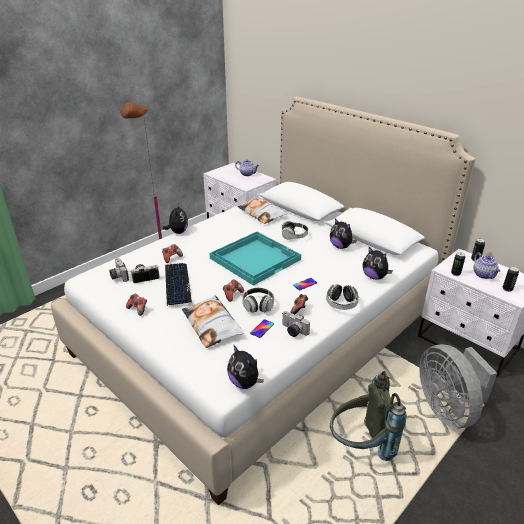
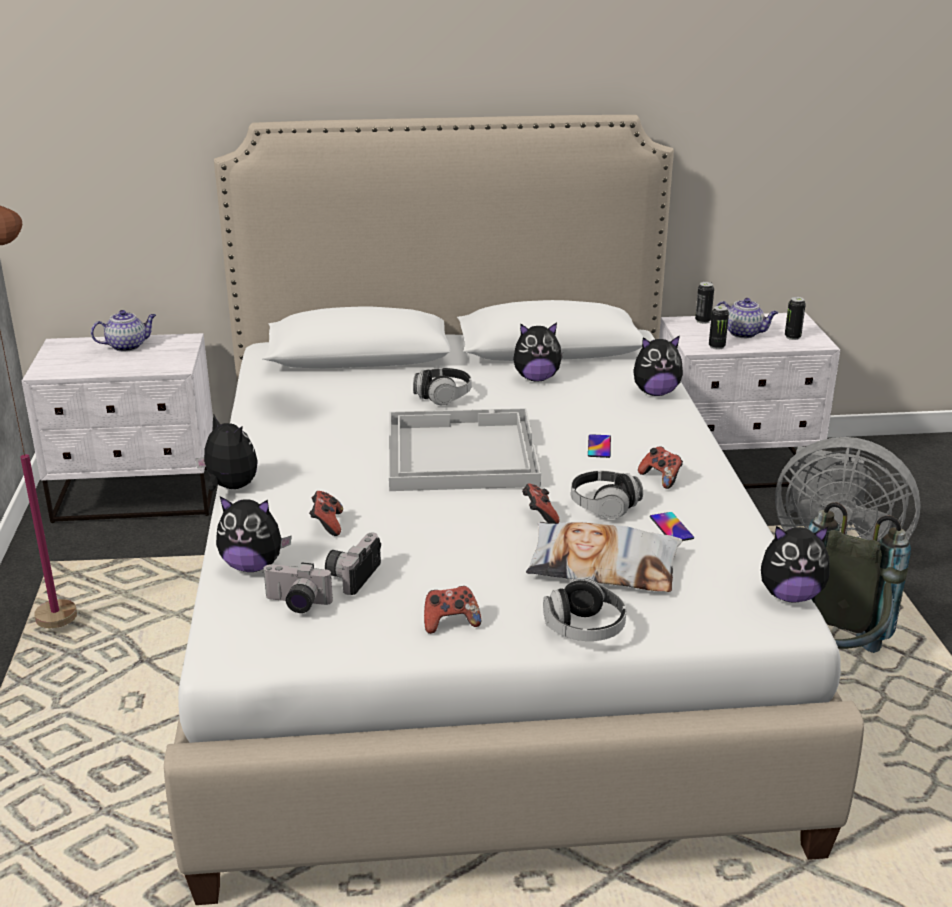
camera: 50 degrees left, 5 degrees down
(135, 258) = (253, 566): none -> plush toy
(177, 284) = (431, 551): keyboard -> none
(255, 258) = (459, 453): turquoise tray -> white tray
(261, 214) = (317, 390): pillow -> none
(293, 331) = (710, 506): camera -> none
(341, 304) = (690, 443): headphones -> headphones (584, 629)

